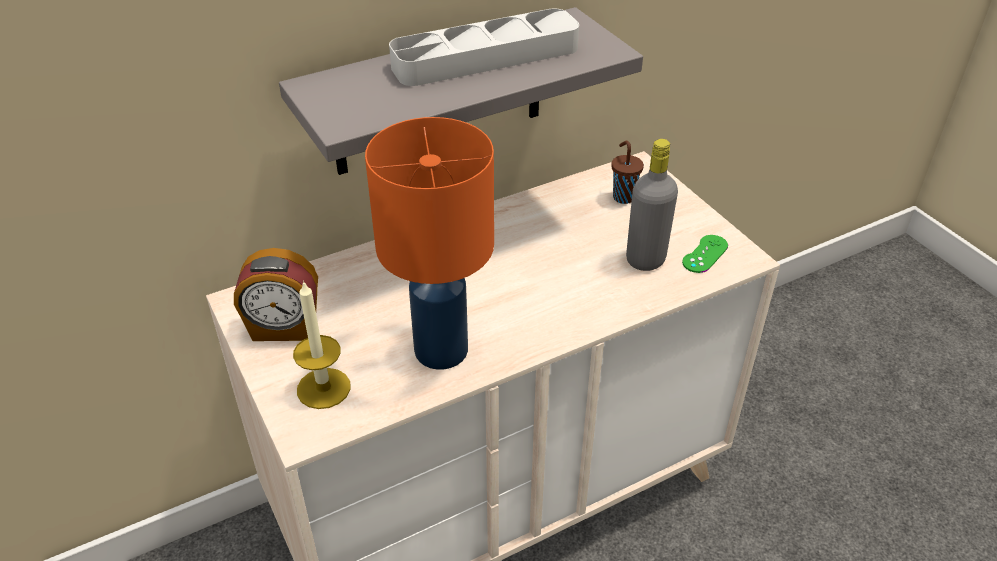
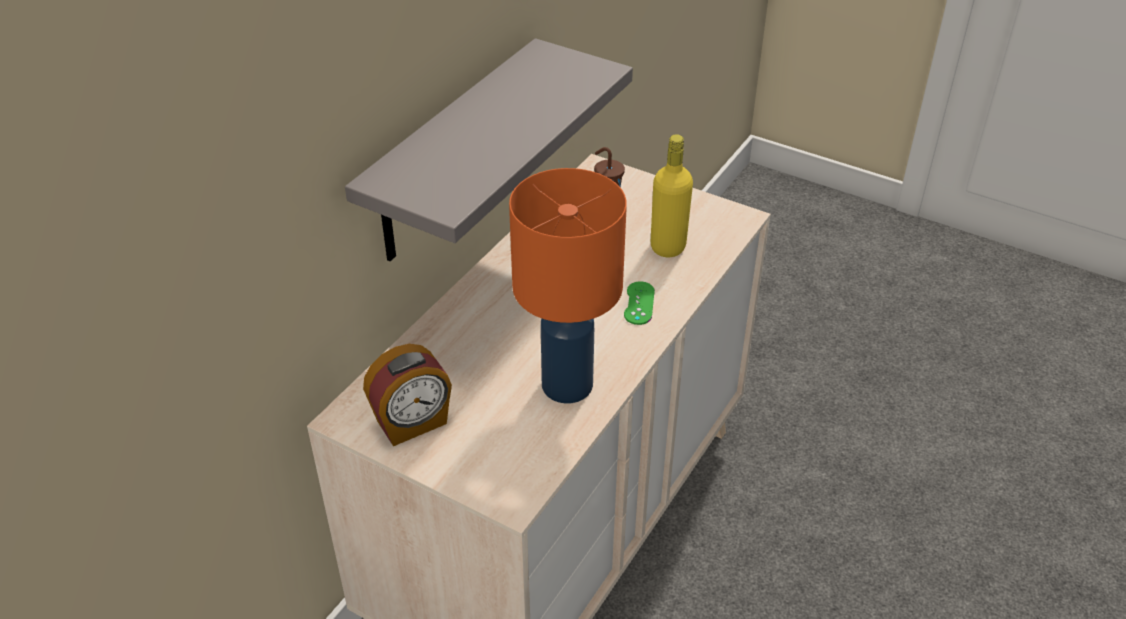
camera: 30 degrees left, 0 degrees up
(323, 388) = (495, 457): candle -> none
(486, 57) = (507, 107): grey tray -> none
(645, 259) = (668, 247): grey bottle -> yellow bottle
(705, 254) = (709, 225): green game controller -> green game controller (639, 303)

